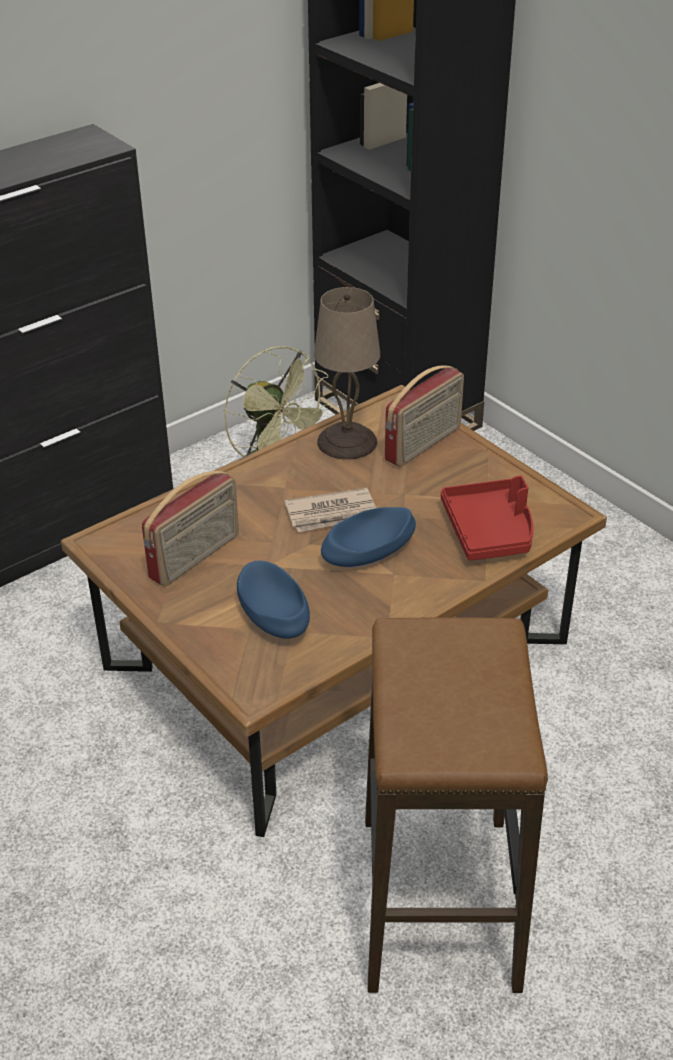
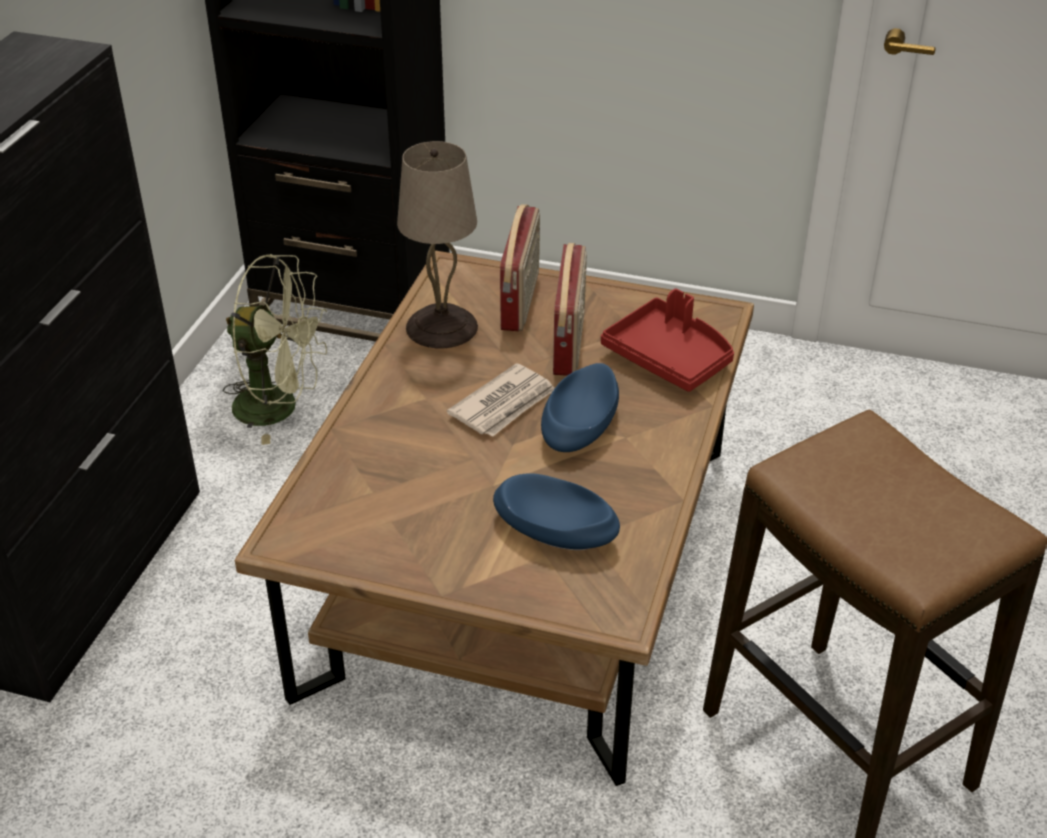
camera: 35 degrees left, 0 degrees up
(196, 557) = (410, 510): radio -> radio (570, 342)

